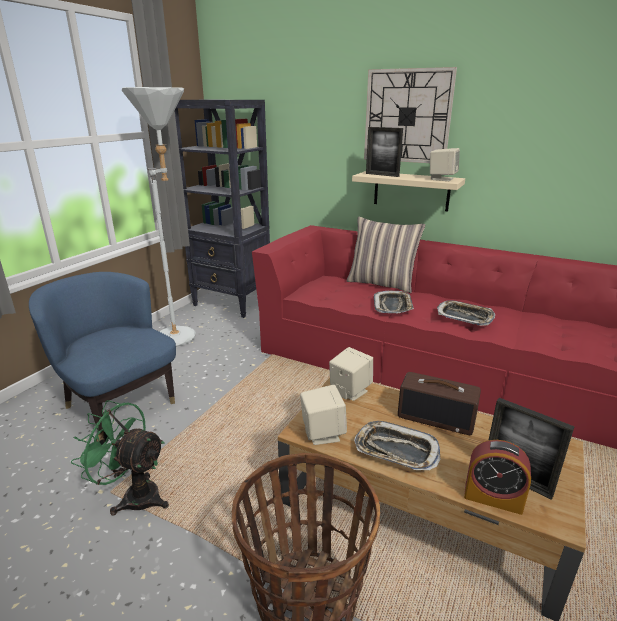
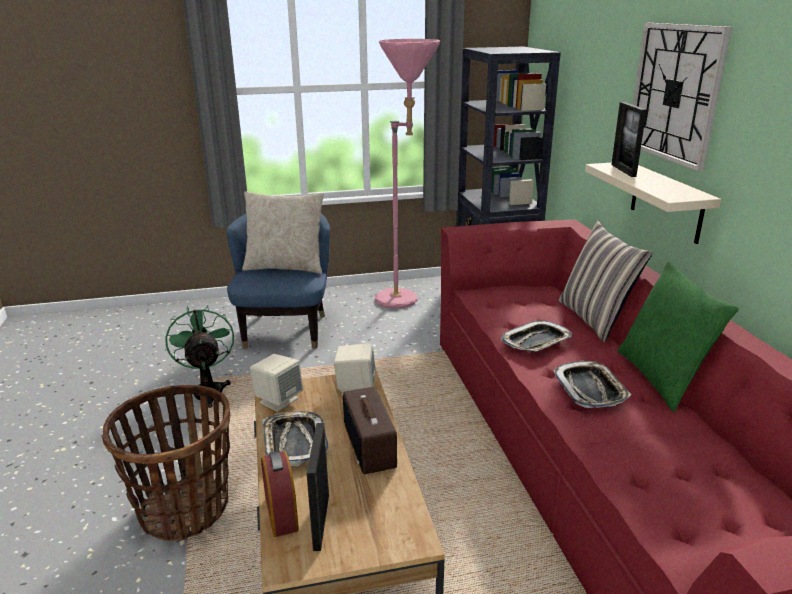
camera: 50 degrees right, 0 degrees up
(110, 337) = (285, 267): none -> beige pillow
(182, 334) = (405, 299): white floor lamp -> pink floor lamp
(442, 179) = (676, 192): beige speaker -> none
(465, 298) = (662, 378): none -> green pillow

